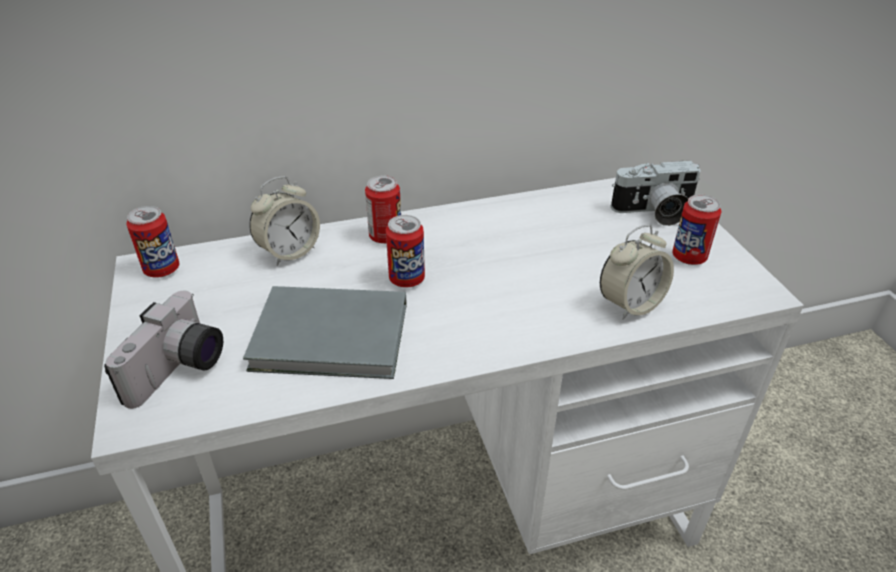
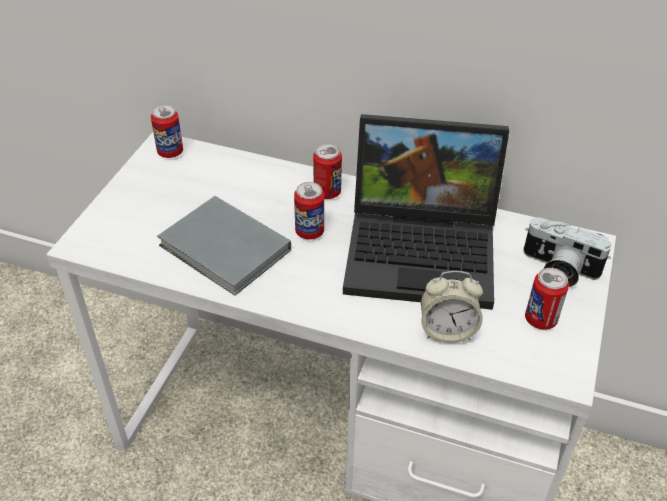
camera: 35 degrees right, 5 degrees up
(180, 371) = (125, 226): camera -> none
(289, 252) = (254, 175): alarm clock -> none
(533, 246) = (425, 250): none -> laptop

